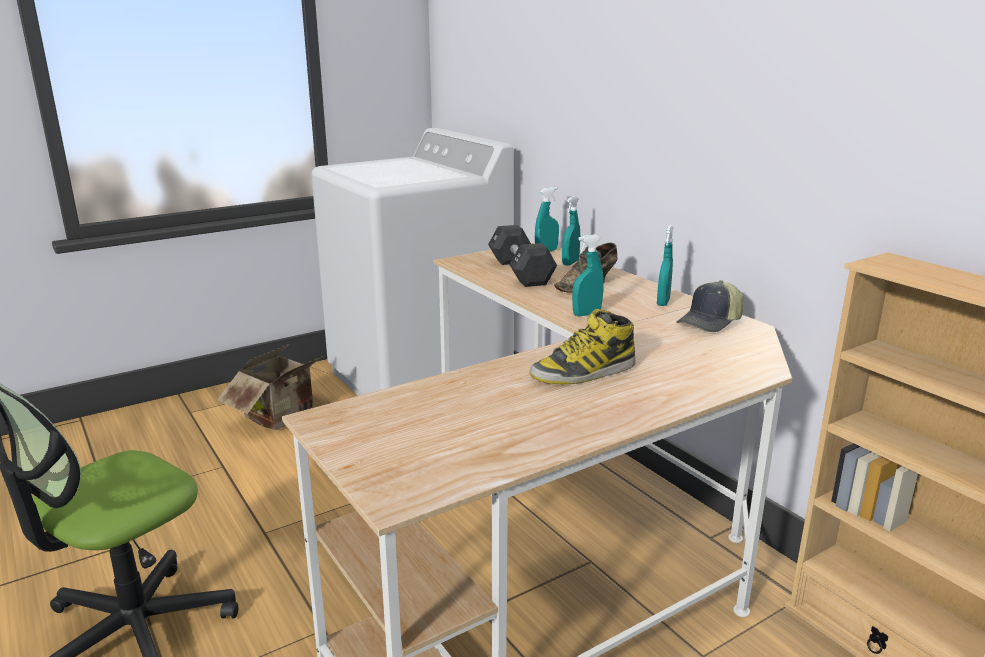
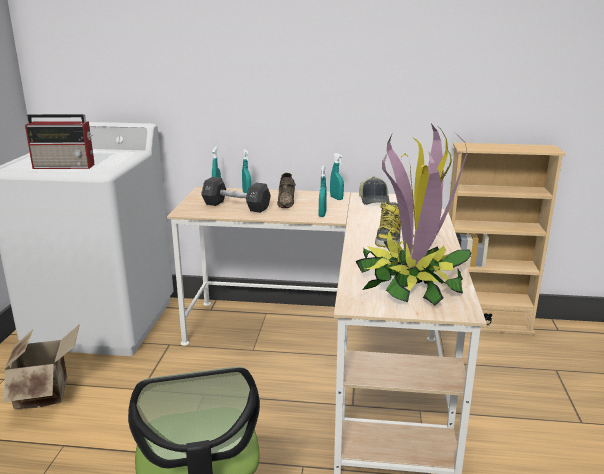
camera: 50 degrees left, 0 degrees up
(370, 175) = (65, 166): none -> radio
(444, 433) = (411, 283): none -> potted plant

